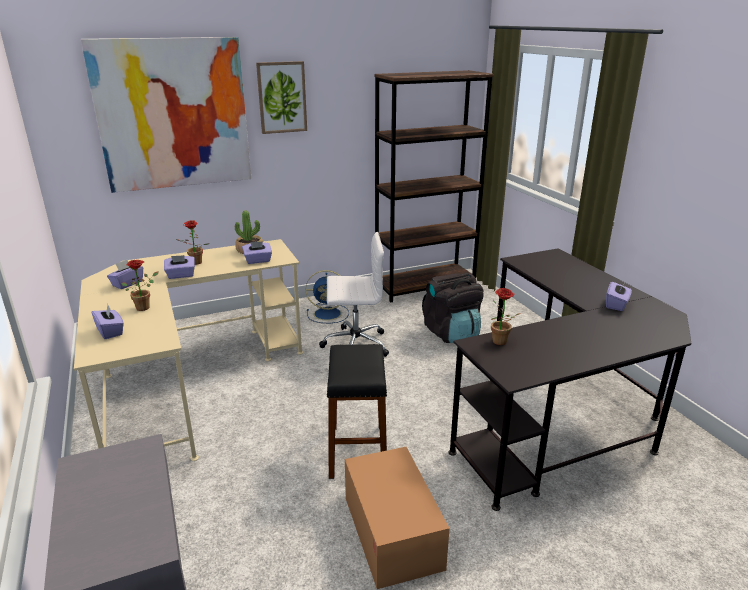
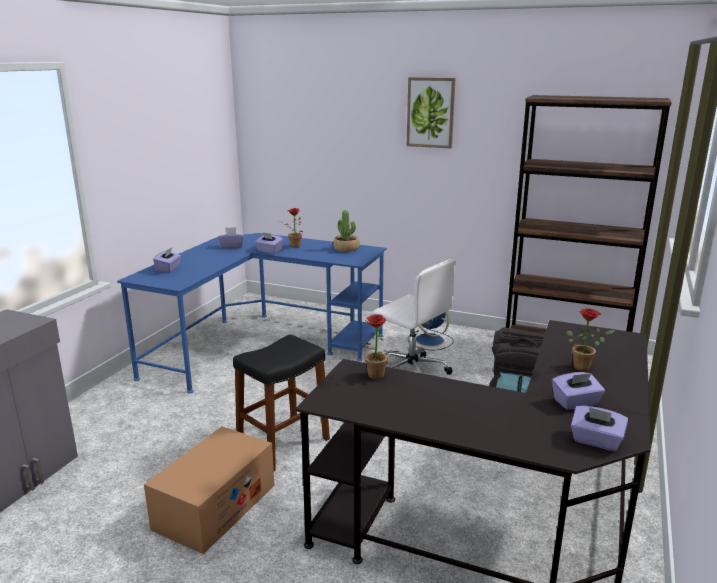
camera: 45 degrees right, 5 degrees down
(145, 307) = (212, 262): potted plant -> potted plant (584, 367)
(173, 114) = (334, 119): picture -> none
(188, 381) = (260, 344): beige desk -> blue desk
(258, 261) = (335, 257): purple tissue box -> purple tissue box (596, 441)

